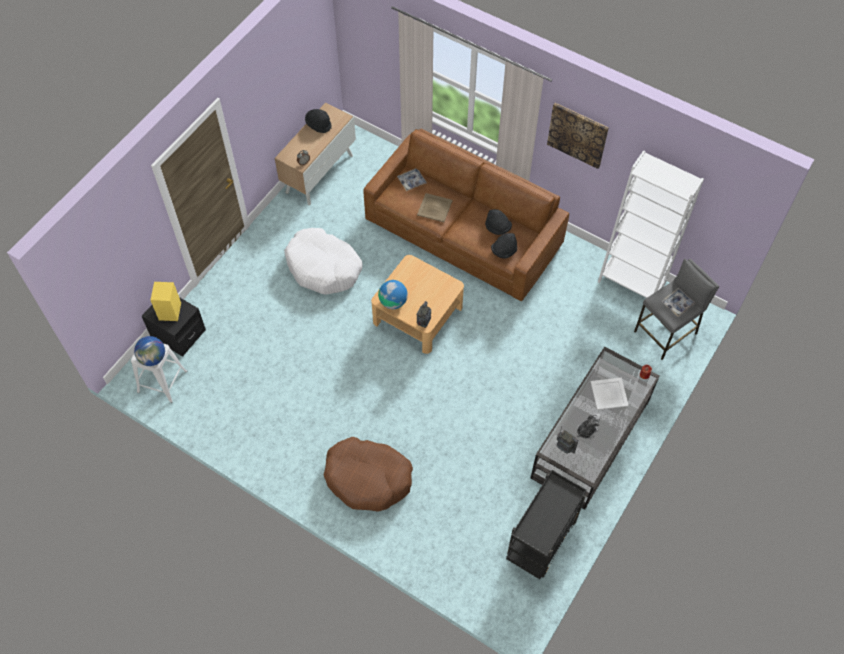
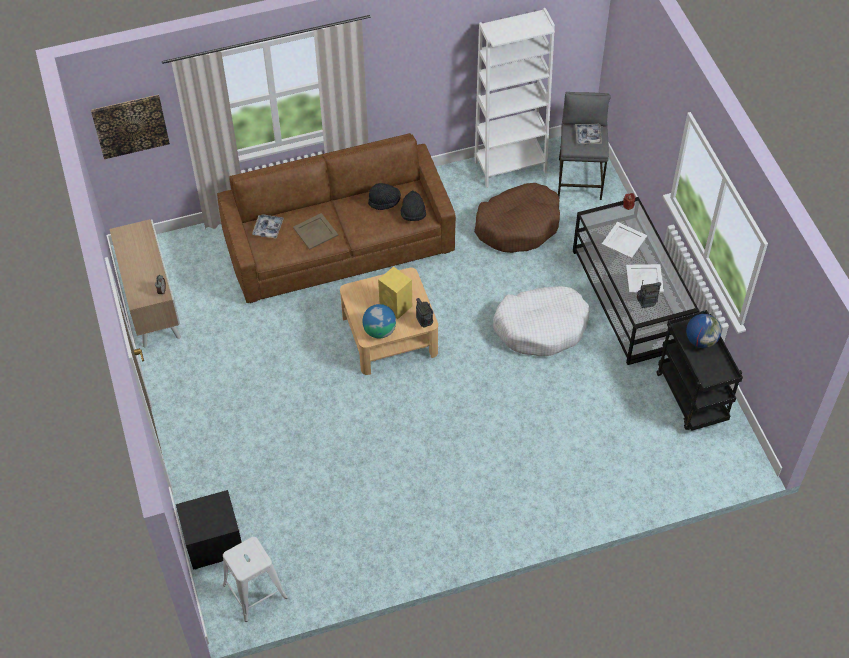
camera: 50 degrees left, 5 degrees down
(153, 358) = (256, 558): globe -> globe (701, 340)
(170, 312) = (207, 517): yellow speaker -> yellow speaker (396, 306)
(318, 124) = (130, 251): black hat -> none
(323, 267) = (263, 372): white dog bed -> white dog bed (541, 327)
(368, 478) = (520, 485): brown dog bed -> brown dog bed (518, 225)
(577, 135) = (403, 57): picture -> picture (130, 125)
(586, 431) = (644, 279): plush toy -> white tray

